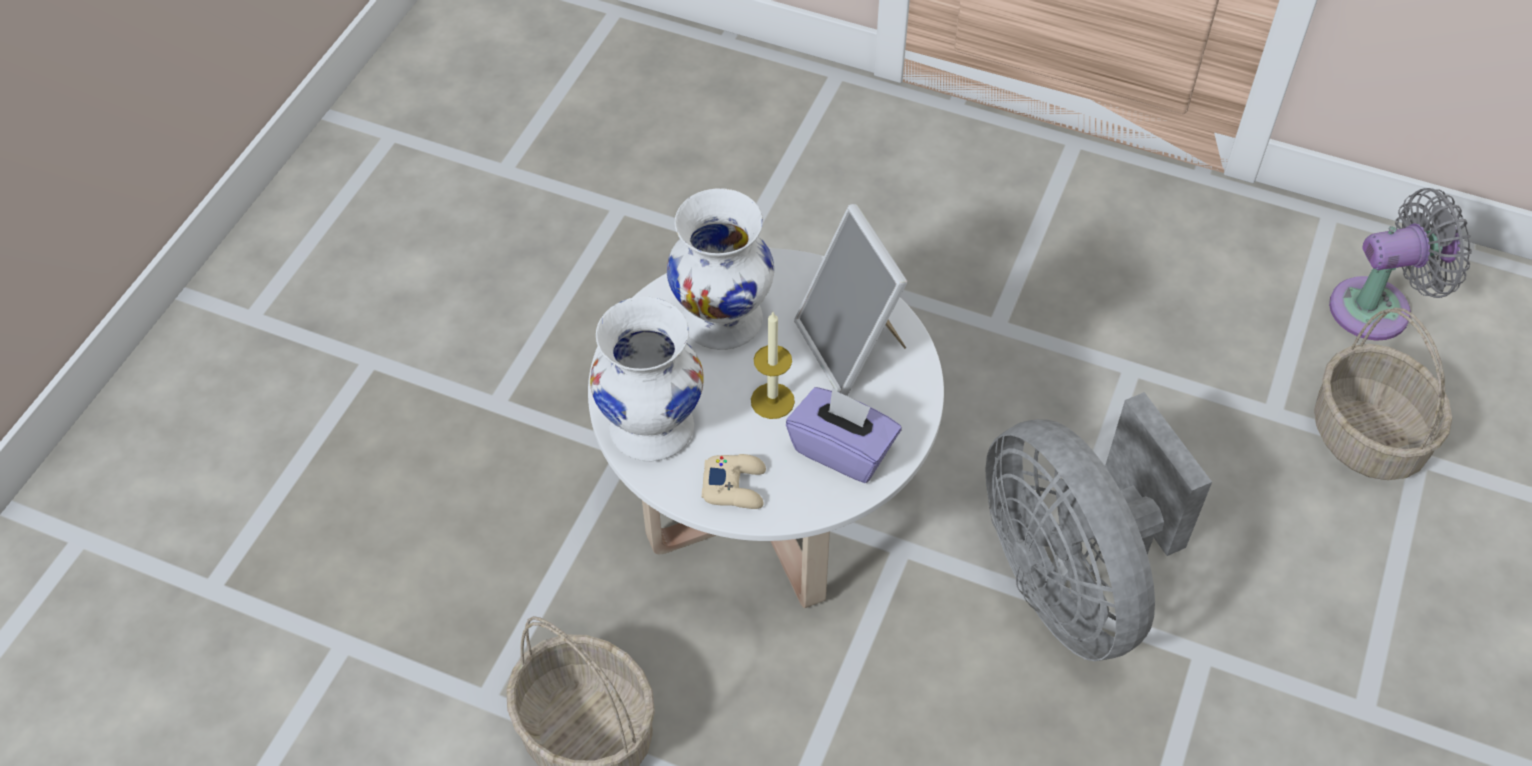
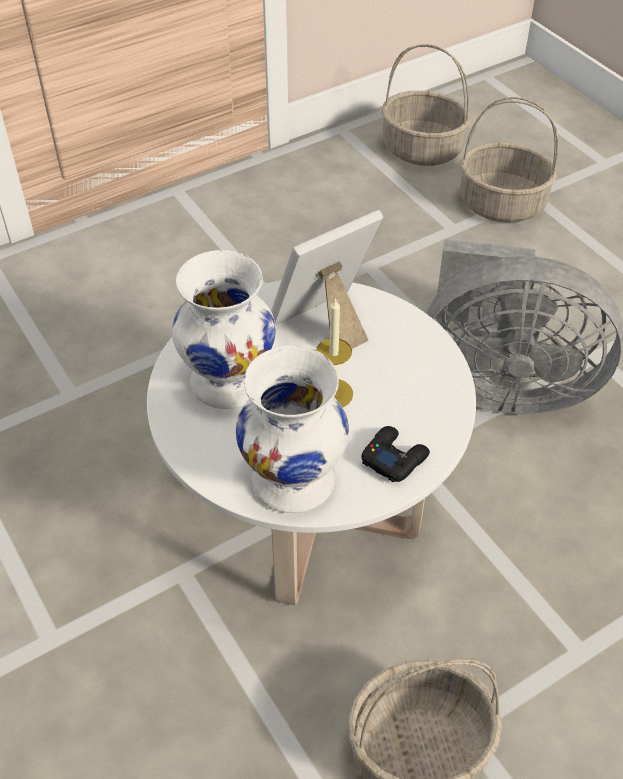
camera: 55 degrees left, 5 degrees down
(735, 486) = (394, 458): beige game controller -> black game controller
(842, 450) = (412, 378): purple tissue box -> none
(852, 348) = (325, 325): picture frame -> picture frame turned 135 degrees clockwise
(1378, 308) = (421, 150): grey fan -> basket

